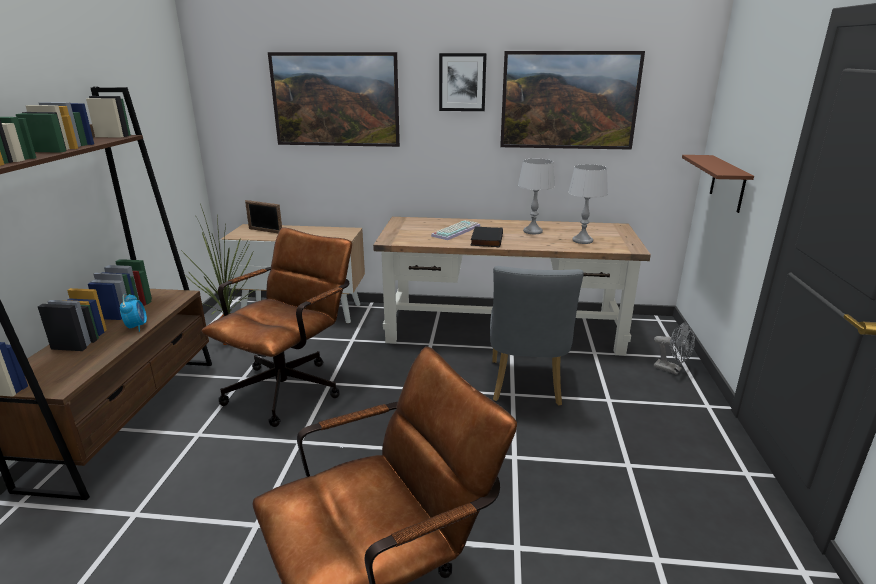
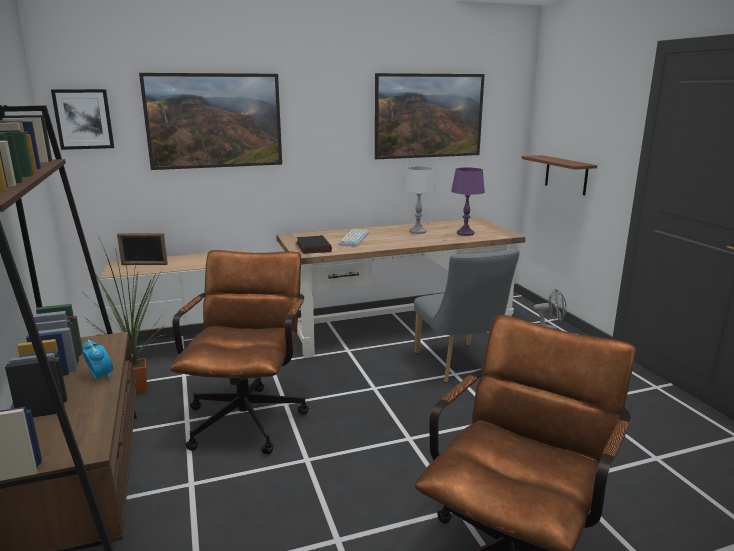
camera: 25 degrees left, 5 degrees down
(462, 82) = (339, 101): picture -> picture (83, 119)
(485, 239) = (389, 242): black book -> black book (312, 247)
(582, 240) = (465, 233): grey table lamp -> purple table lamp

